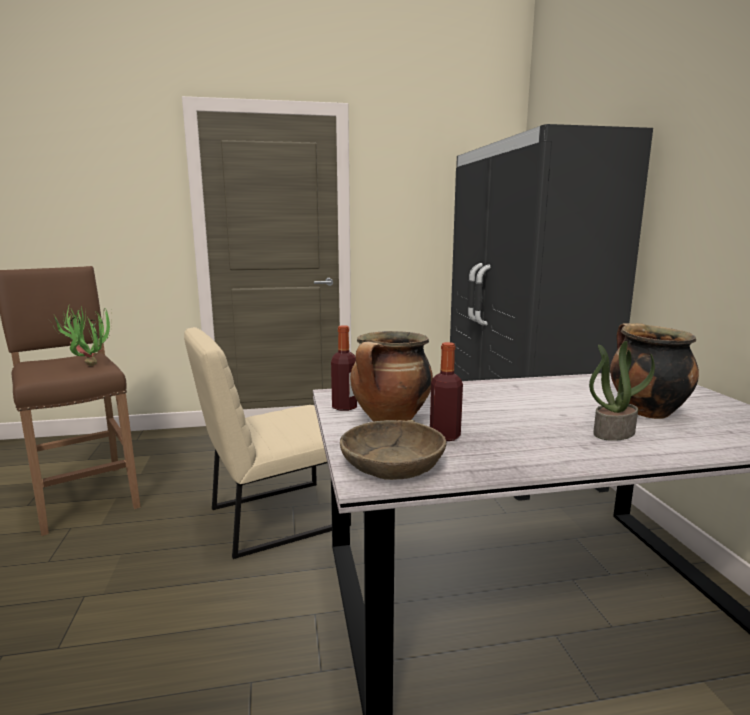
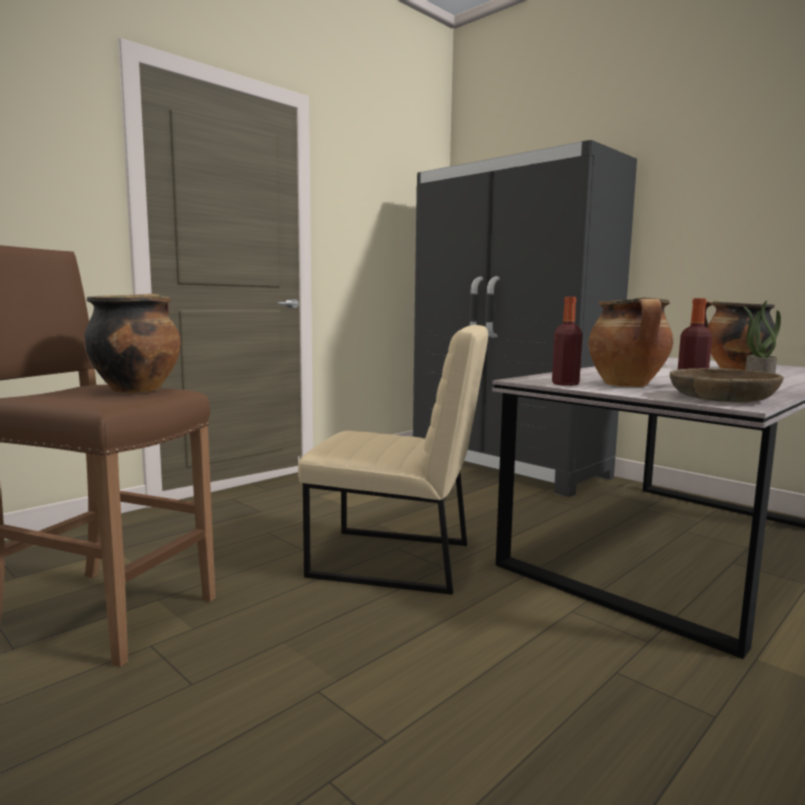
camera: 35 degrees left, 5 degrees down
(89, 364) = (137, 389): potted plant -> cooking pot
(274, 517) = (396, 560): beige chair -> beige chair turned 105 degrees counterclockwise

